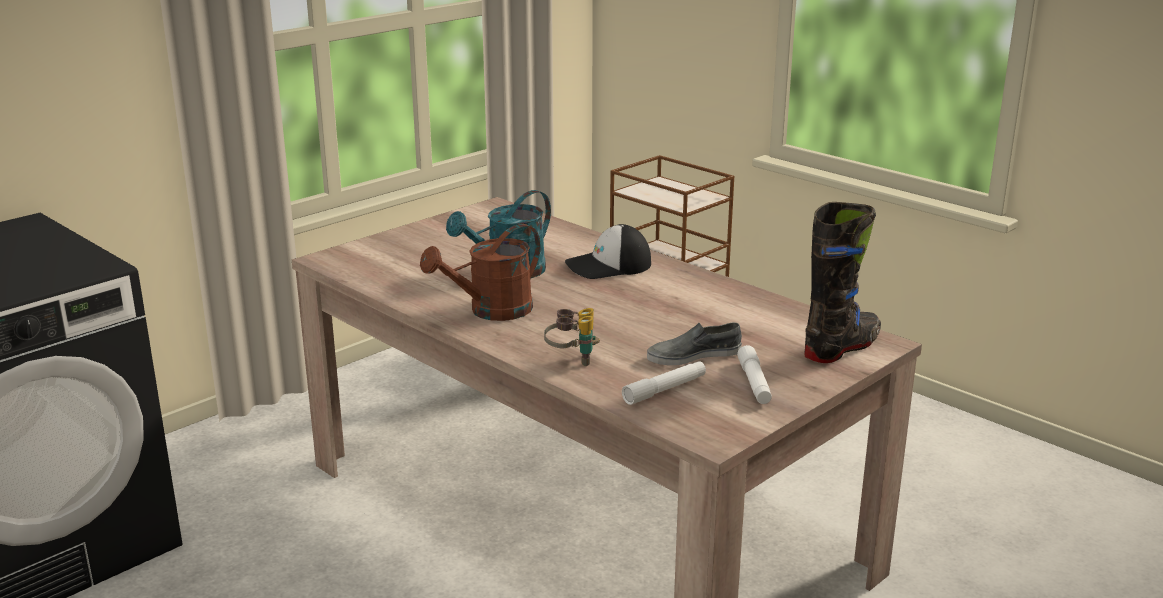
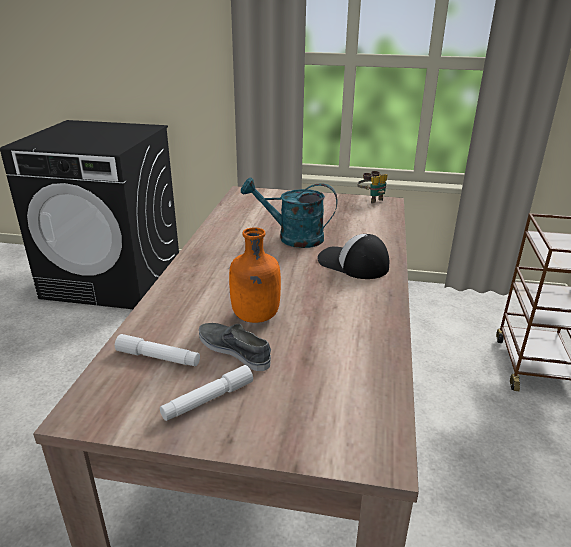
camera: 55 degrees right, 5 degrees up
(491, 312) = (225, 253): brown watering can -> none
(572, 360) = (178, 303): binoculars -> binoculars (371, 199)
(649, 333) = (255, 317): none -> orange bottle
(842, 347) = (338, 430): black boot -> none

